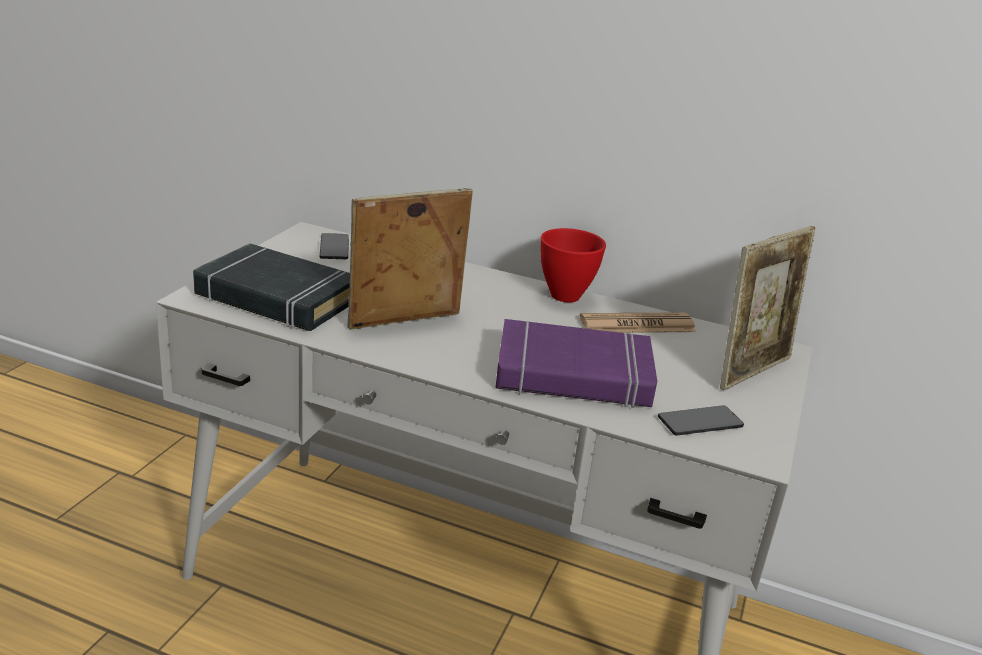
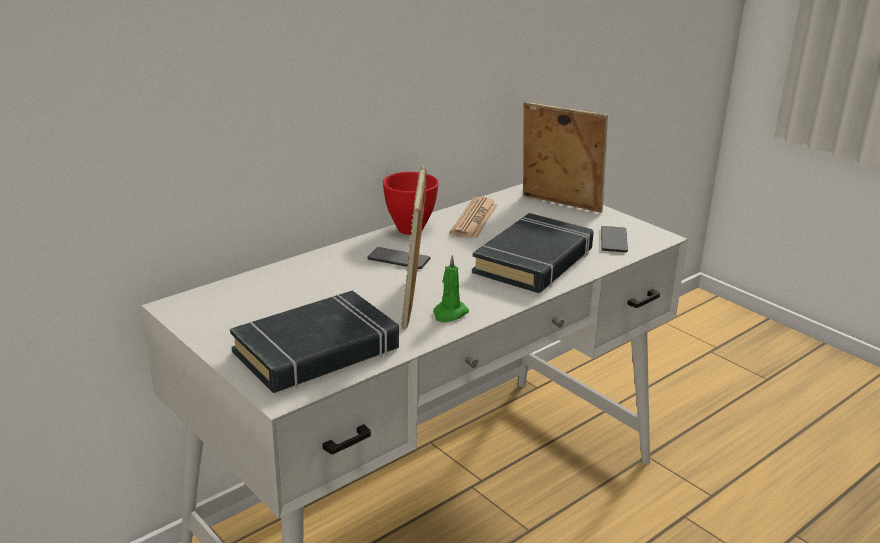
camera: 60 degrees left, 0 degrees up
(334, 247) = (227, 301): phone -> phone (399, 259)
(400, 345) = (449, 313): none -> green candle
(573, 375) = (534, 261): purple book -> black book
(752, 371) = (559, 205): picture frame -> picture frame turned 45 degrees counterclockwise

